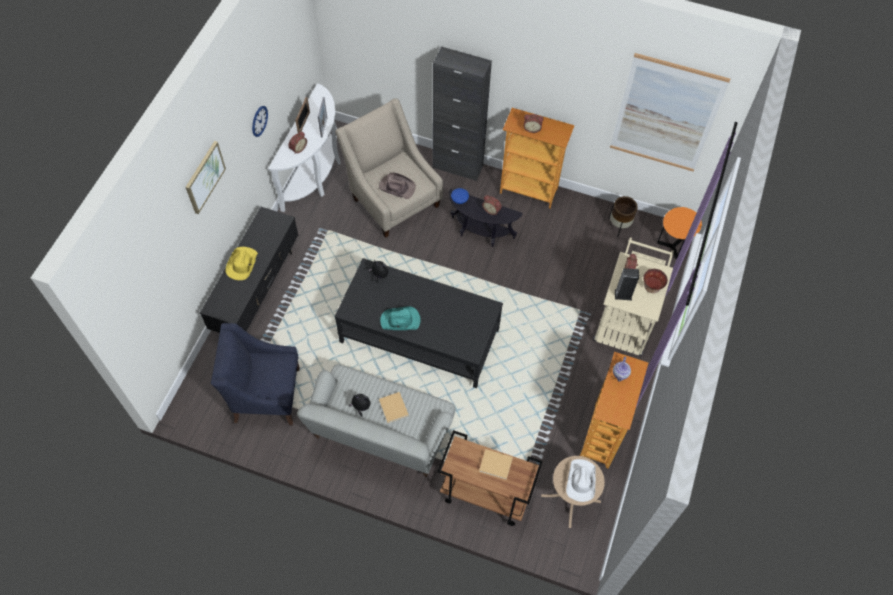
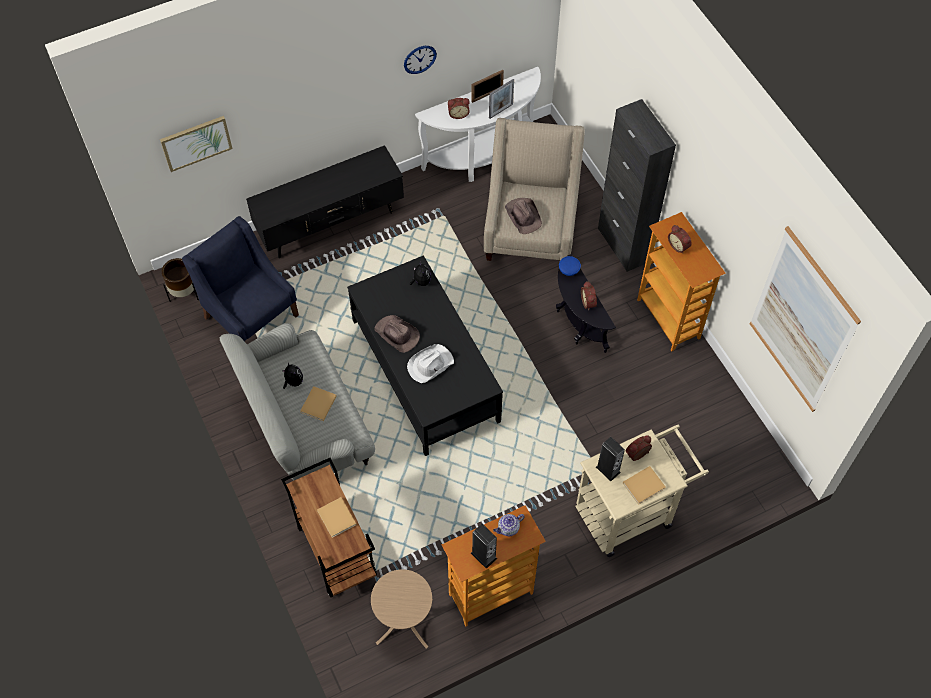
camera: 45 degrees right, 0 degrees up
(204, 177) = (307, 72): picture -> picture (196, 142)
(242, 264) = (318, 183): yellow hat -> none
(400, 321) = (397, 335): turquoise hat -> brown hat
(580, 481) = (402, 601): white hat -> white hat (430, 365)
(619, 225) = (724, 421): brown planter -> brown planter (184, 293)
(625, 402) = (483, 555): none -> speaker
(651, 286) = (644, 485): bowl -> beige book
(672, 246) = (758, 484): orange side table -> none

